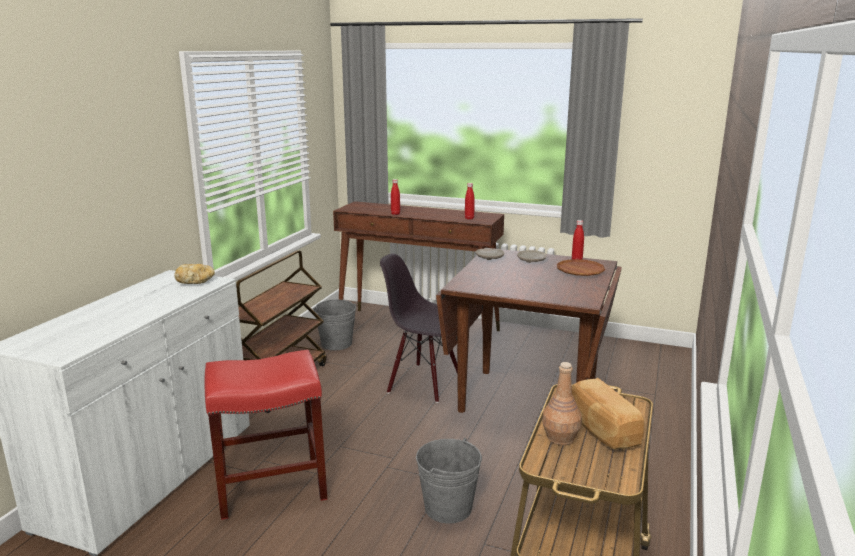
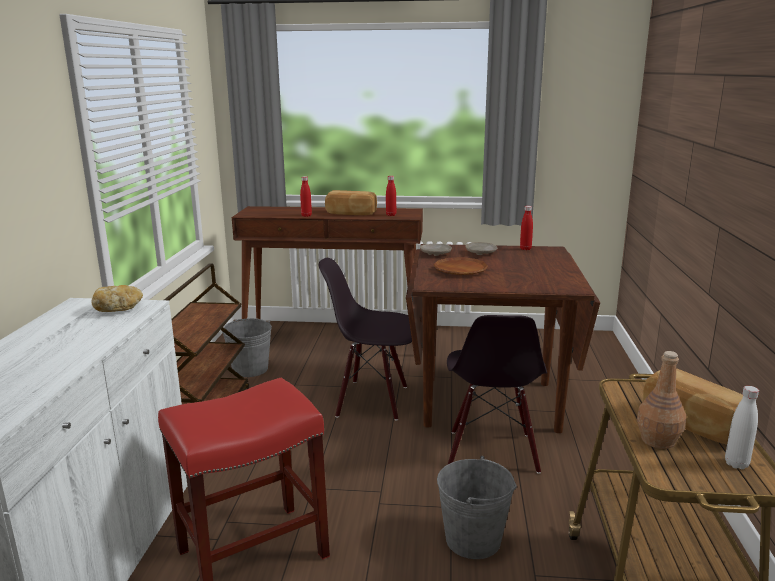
camera: 15 degrees left, 0 degrees up
(435, 214) = (351, 213): none -> bread
(505, 441) = (491, 451): none -> black chair
(580, 271) = (539, 259): brown plate -> brown plate (460, 270)
(611, 465) = (736, 464): none -> white bottle

